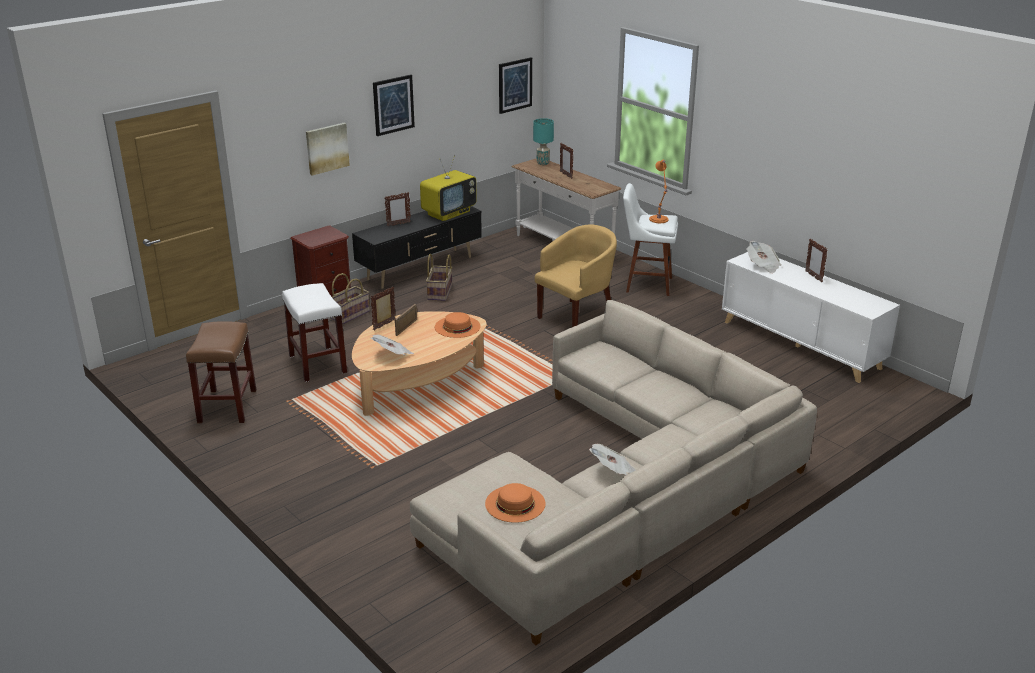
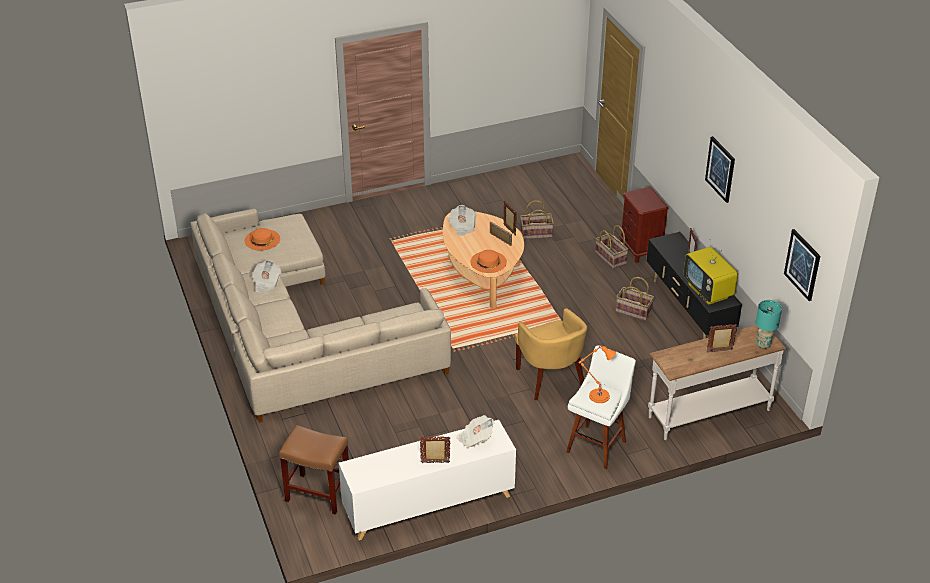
camera: 110 degrees right, 10 degrees up
(227, 406) = (497, 193): brown stool -> brown stool (319, 493)
(317, 364) = (536, 233): white stool -> basket
(327, 148) = (681, 152): picture -> none

